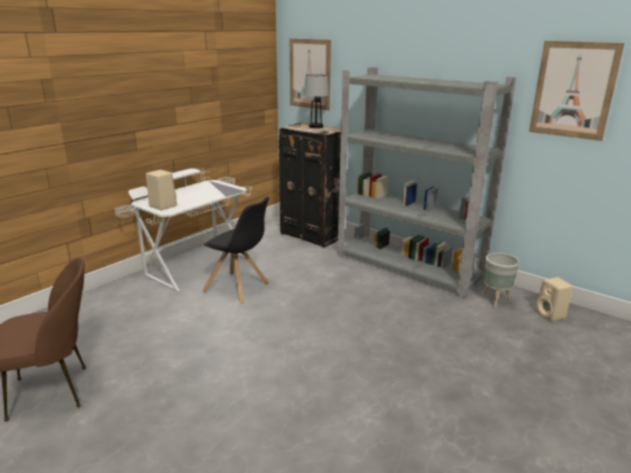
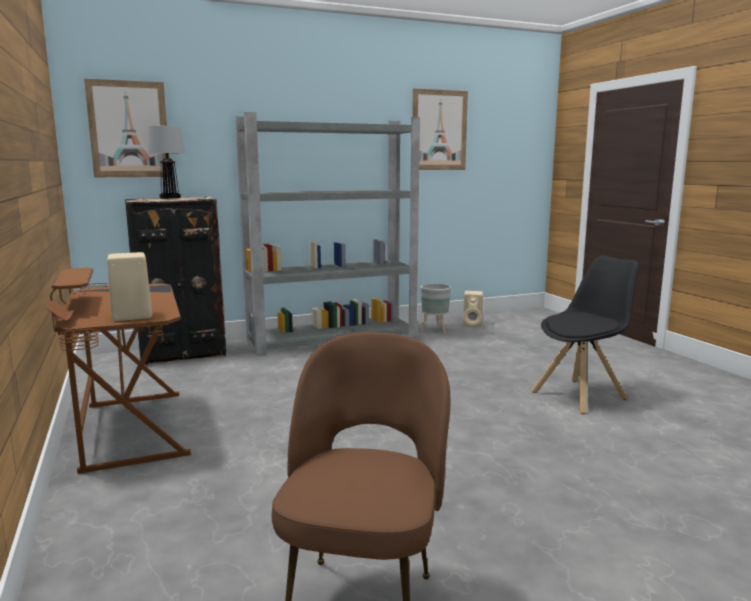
camera: 60 degrees left, 10 degrees down
(196, 266) = (129, 429): white desk -> brown desk
(239, 288) = (246, 415): black chair -> black chair (581, 394)

